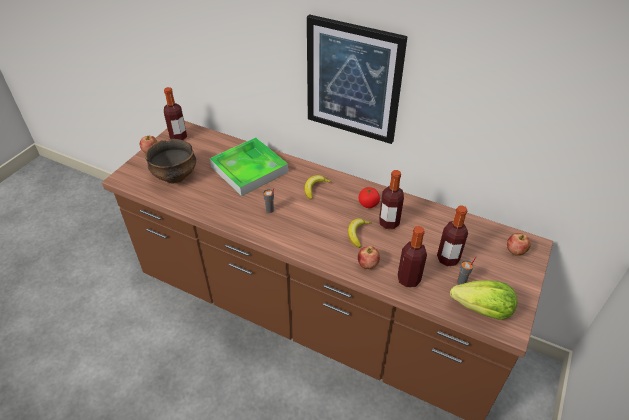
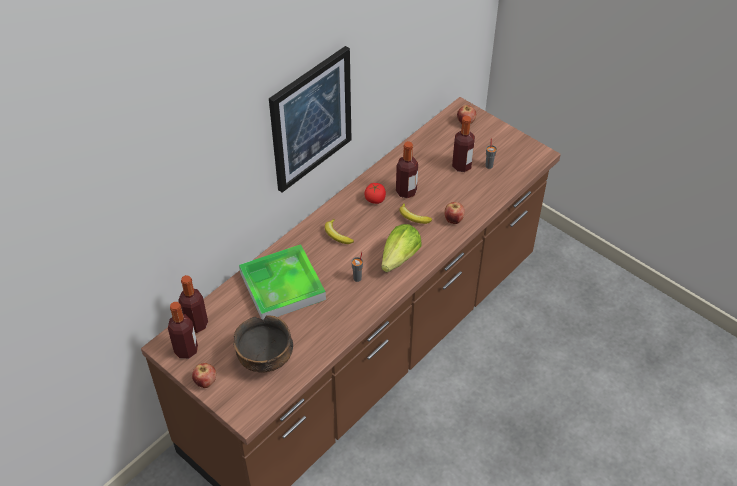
camera: 75 degrees left, 5 degrees up
(408, 279) = (477, 197): bottle -> bottle (196, 324)
(482, 310) = (519, 163): lettuce -> lettuce (400, 258)

